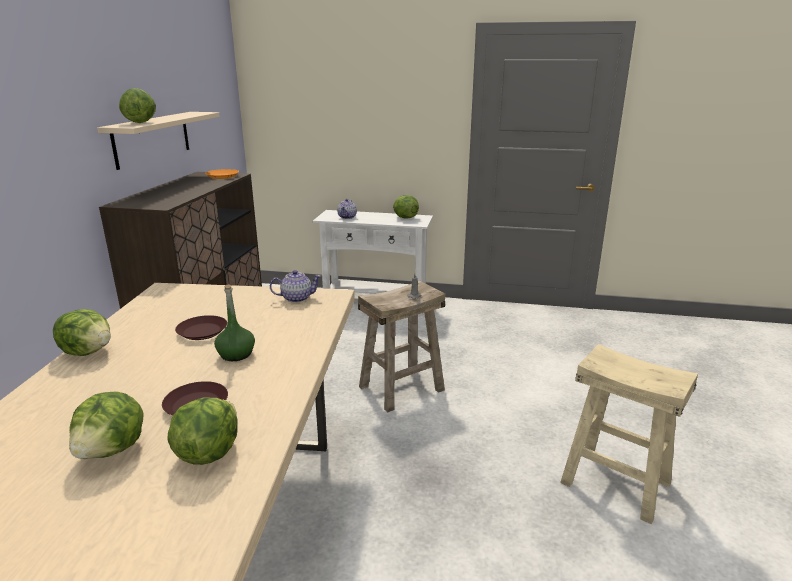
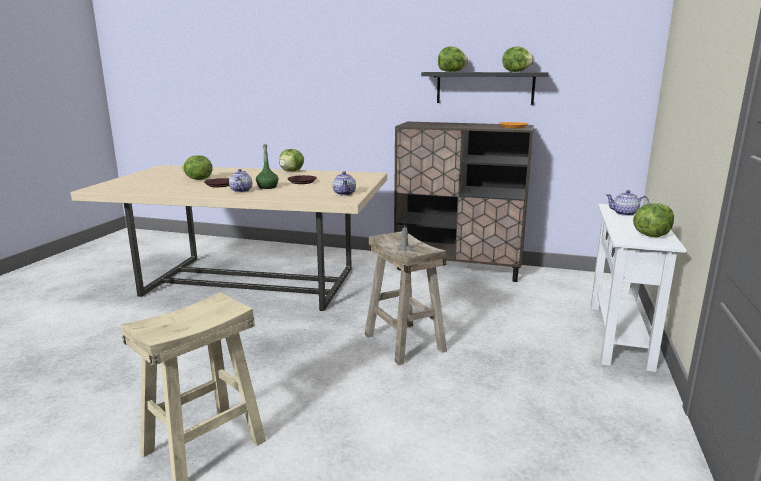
camera: 95 degrees right, 5 degrees down
(152, 138) = (485, 88): beige shelf -> black shelf
(208, 452) = (179, 188): lettuce -> lettuce (516, 72)
(260, 373) = (241, 191): none -> teapot

